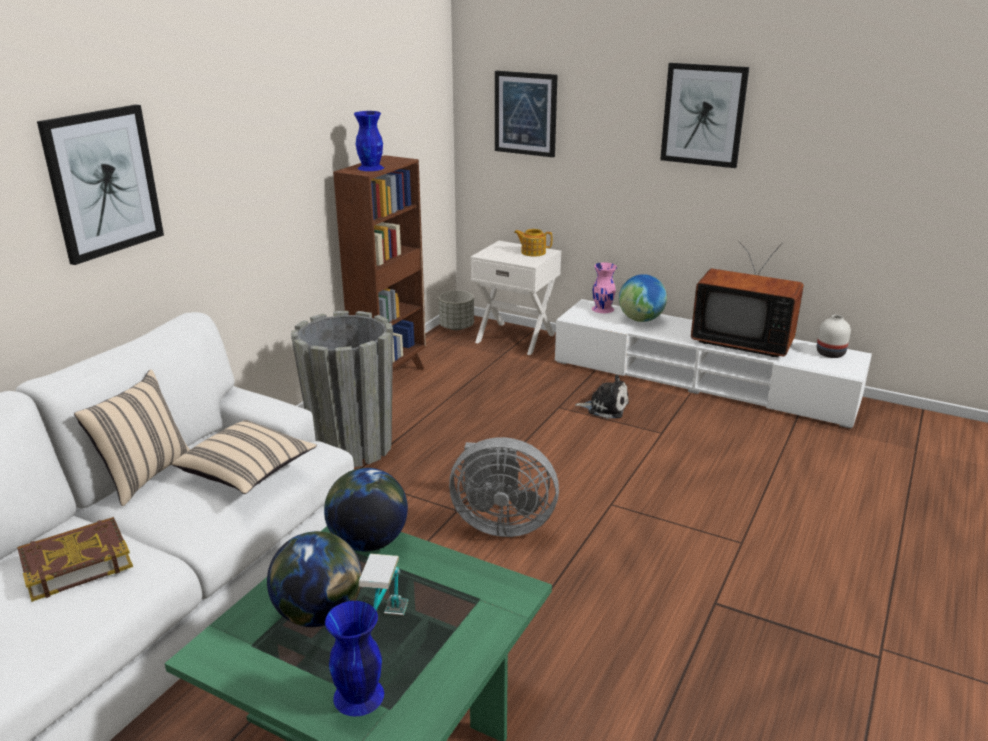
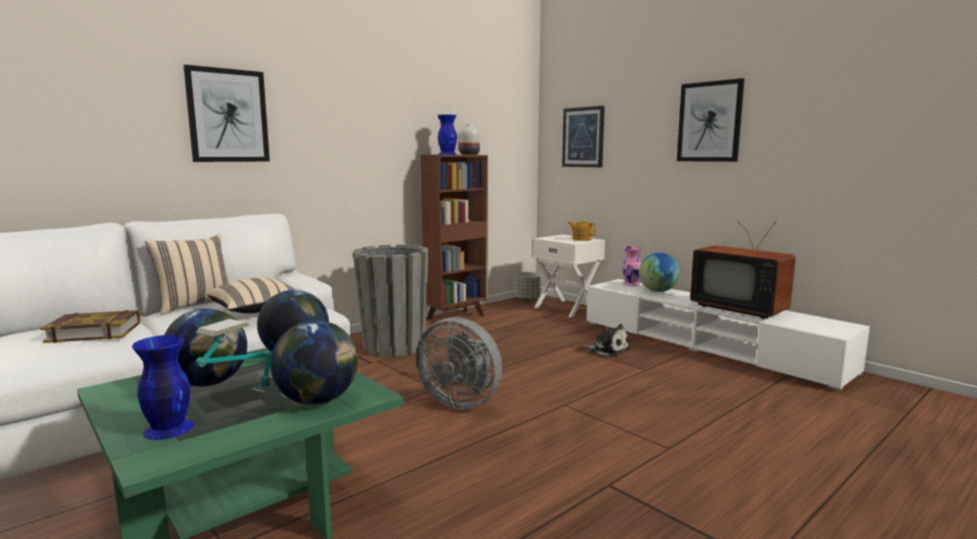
camera: 20 degrees right, 15 degrees down
(472, 612) = (318, 400): none -> globe
(830, 353) = (824, 322): white vase -> white vase (469, 154)

